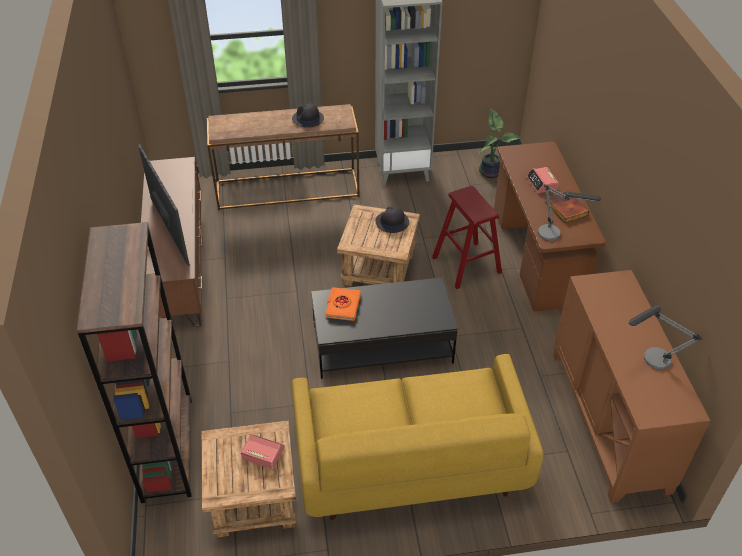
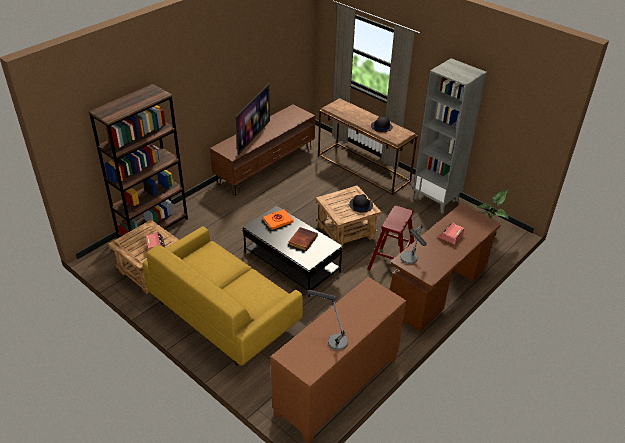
camera: 50 degrees right, 5 degrees down
(565, 209) = (440, 255): book -> book (302, 240)

